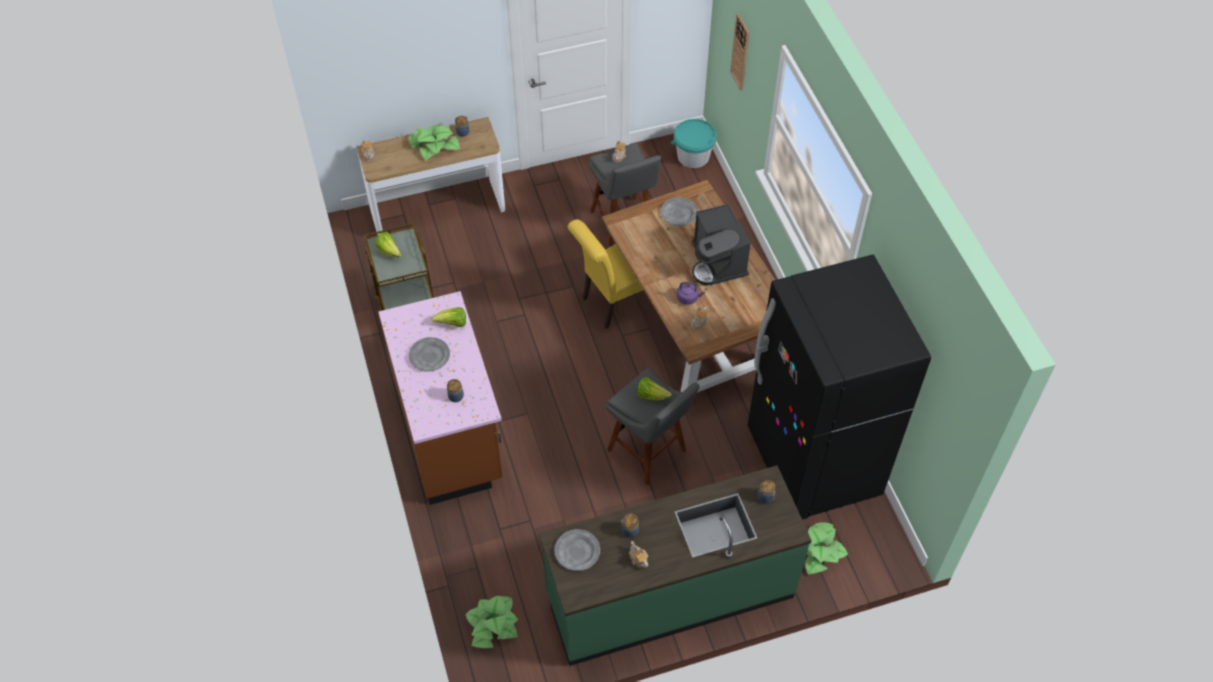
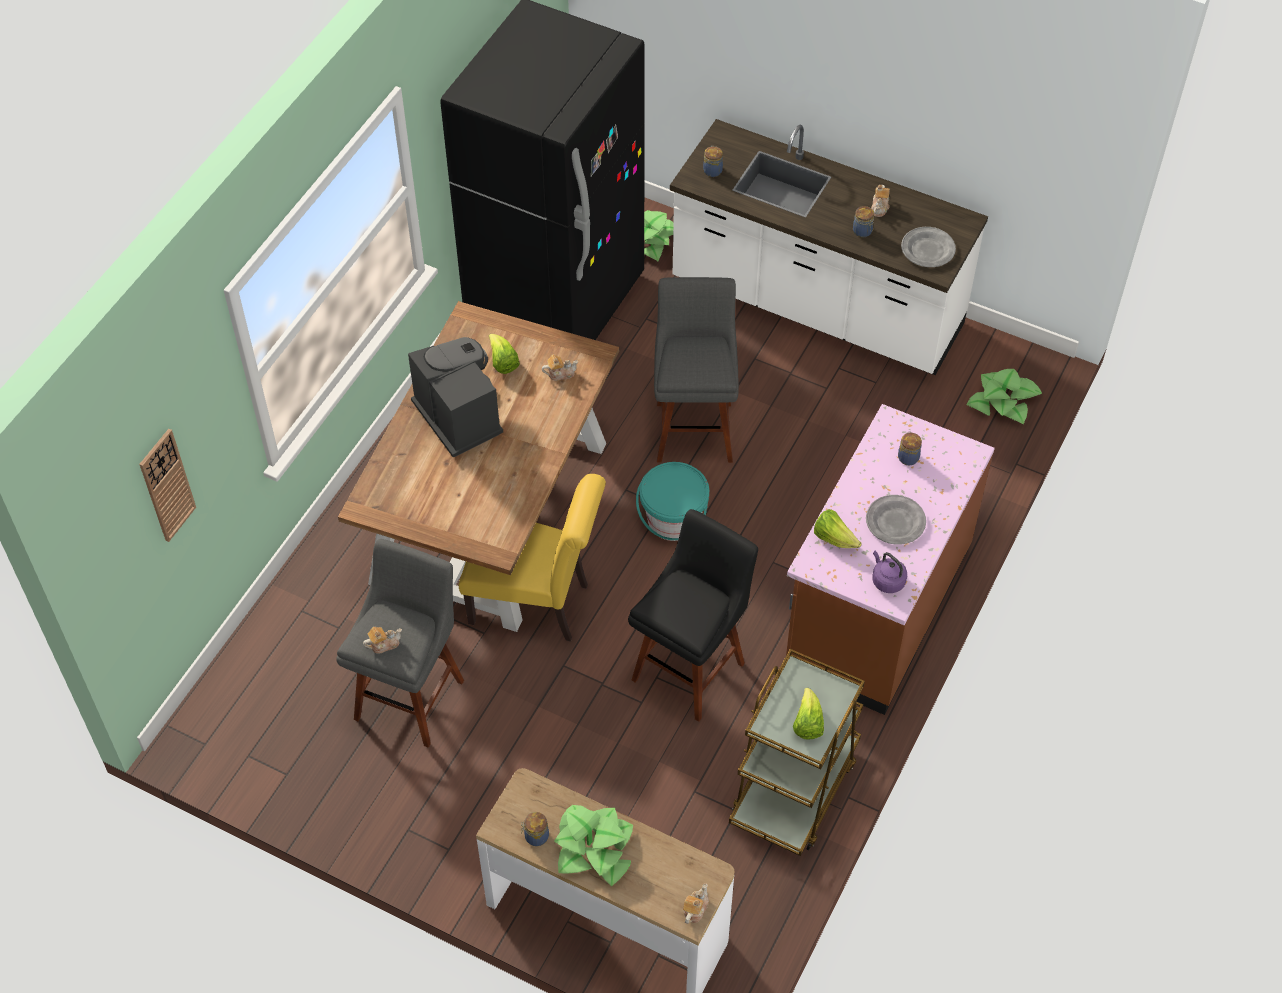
camera: 135 degrees left, 0 degrees up
(512, 331) = (692, 667): none -> black stool
(651, 395) = (689, 354): lettuce -> lettuce (503, 362)
(669, 595) = (816, 306): green counter -> white counter
(679, 213) = (423, 502): grey plate -> none
(688, 298) = (538, 404): purple kettle -> purple kettle (887, 580)
(693, 156) = (214, 715): turquoise bucket -> turquoise bucket (673, 519)
(717, 262) = (459, 416): coffee machine -> coffee machine turned 60 degrees counterclockwise

